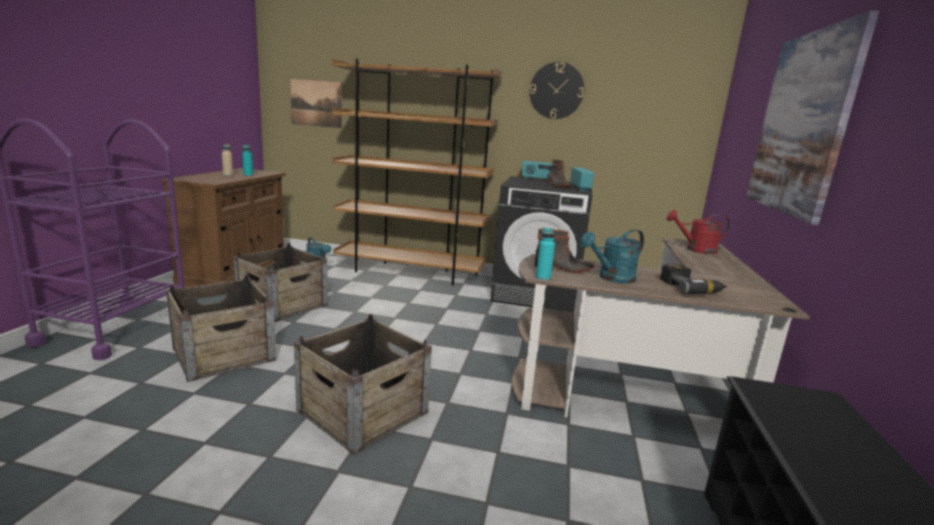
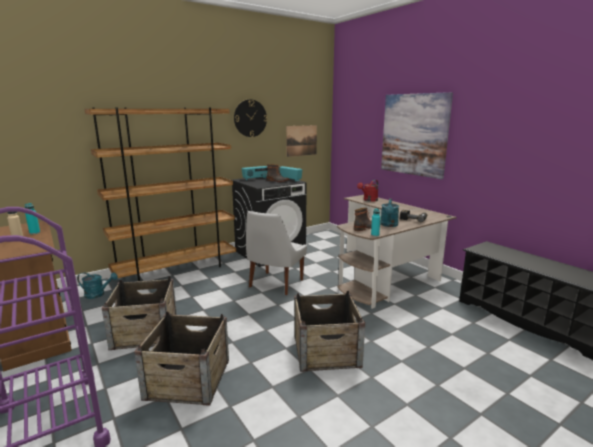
camera: 45 degrees left, 0 degrees up
(316, 103) = (47, 147): picture -> picture (301, 140)
(467, 324) = (275, 284): none -> white chair

